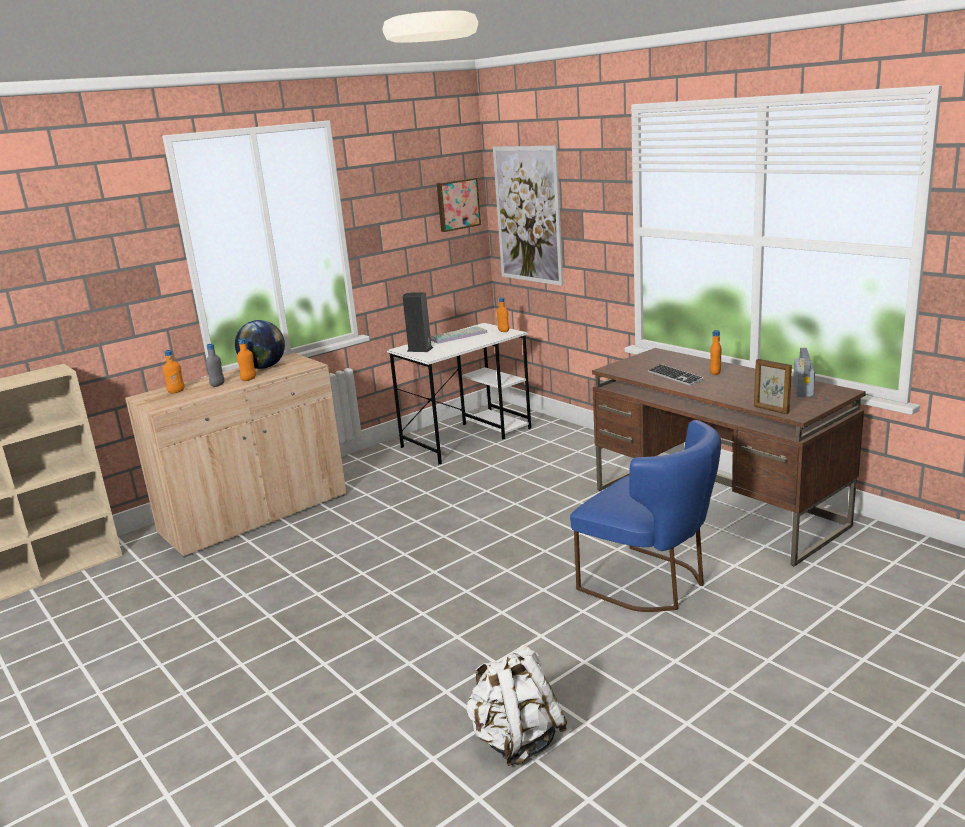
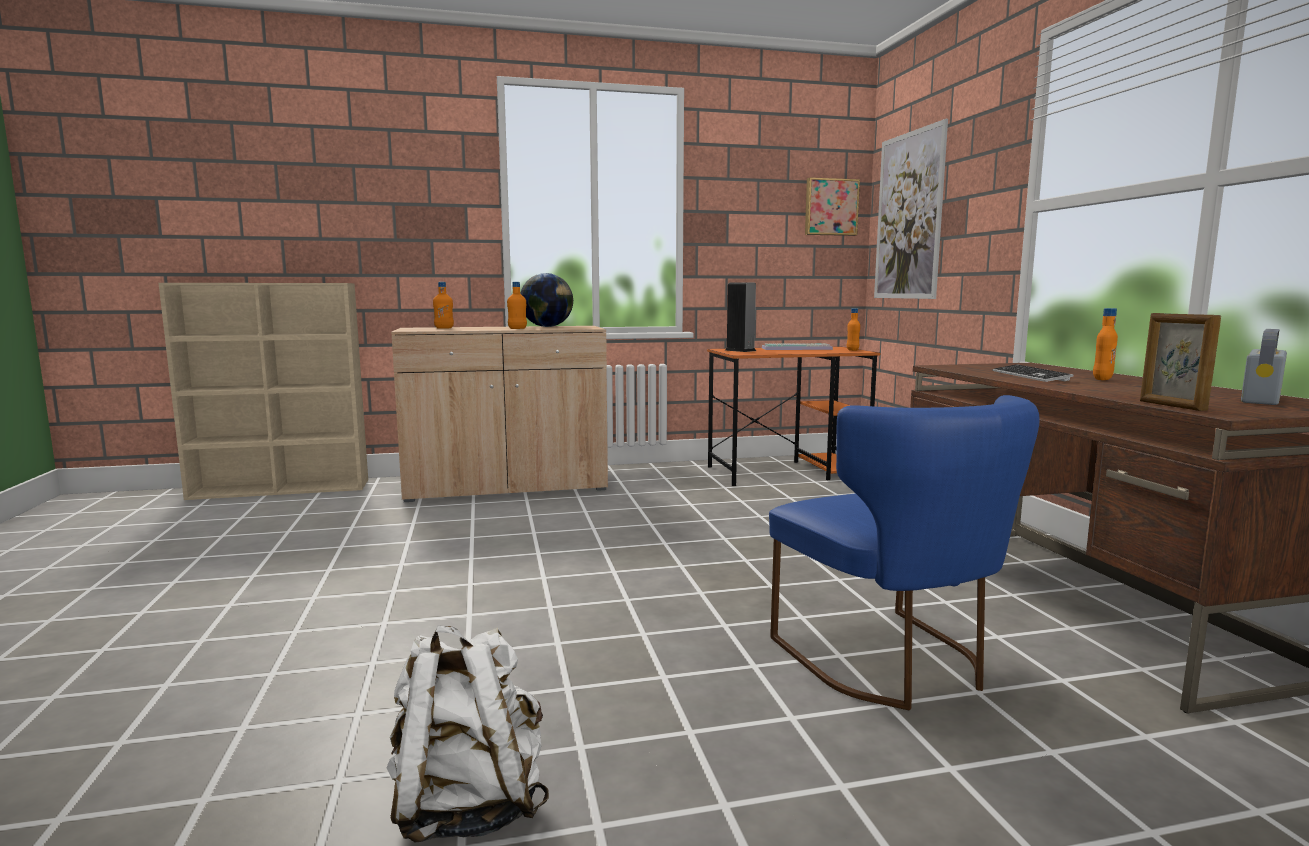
camera: 25 degrees right, 10 degrees down
(218, 385) = (484, 328): grey bottle -> none
(467, 437) = (788, 472): white desk -> orange desk

